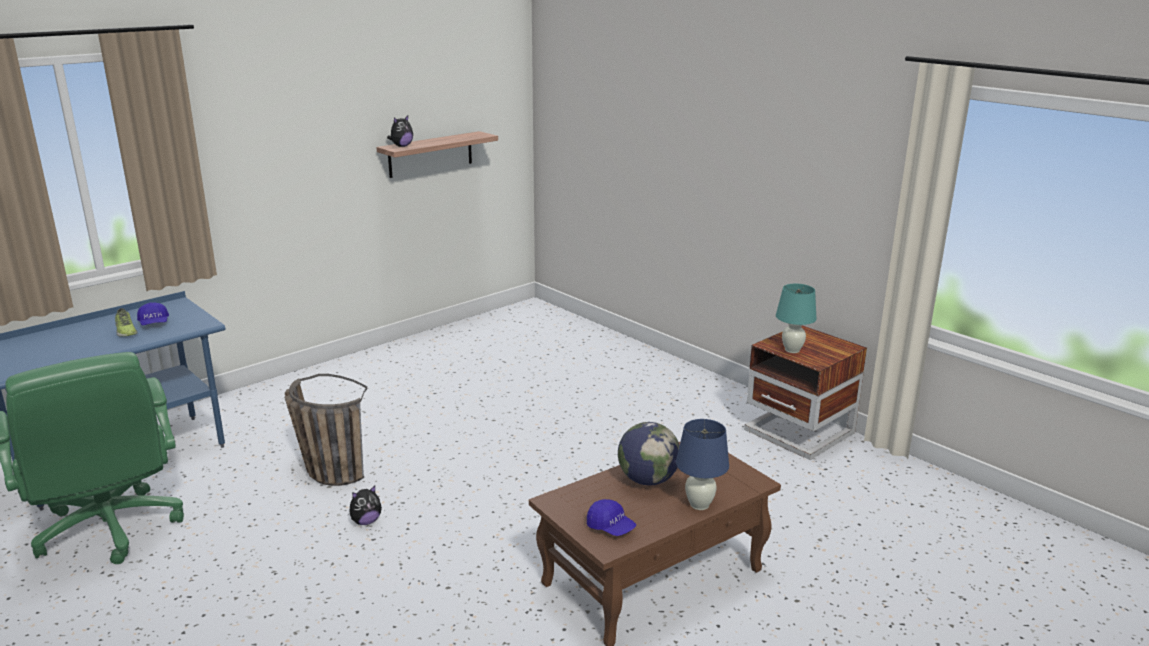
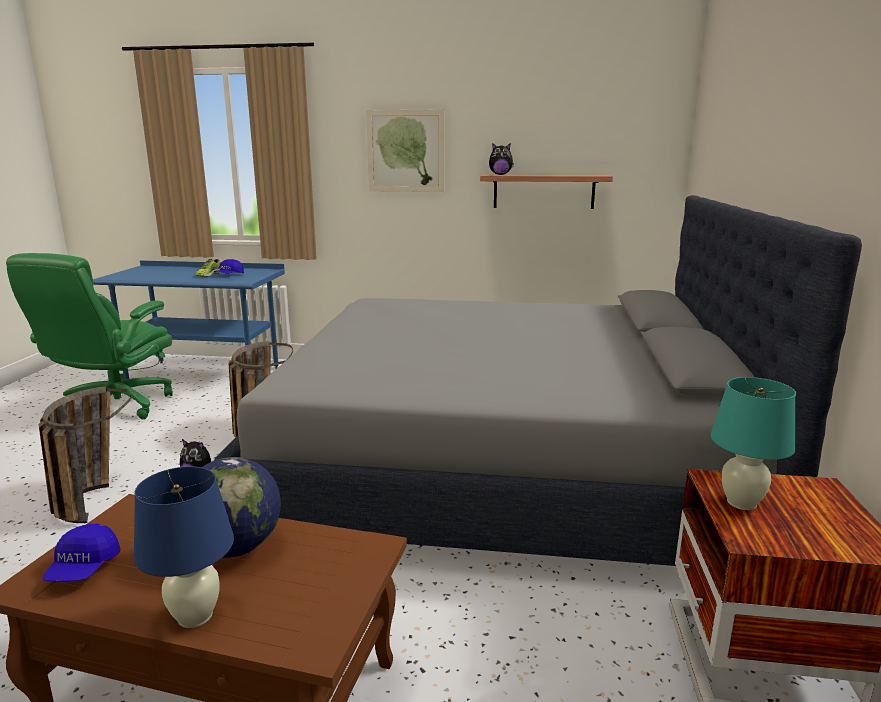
camera: 50 degrees right, 5 degrees down
(298, 134) = (405, 151): none -> picture
(317, 582) = (91, 497): none -> basket
(550, 402) = (503, 461): none -> grey bed

